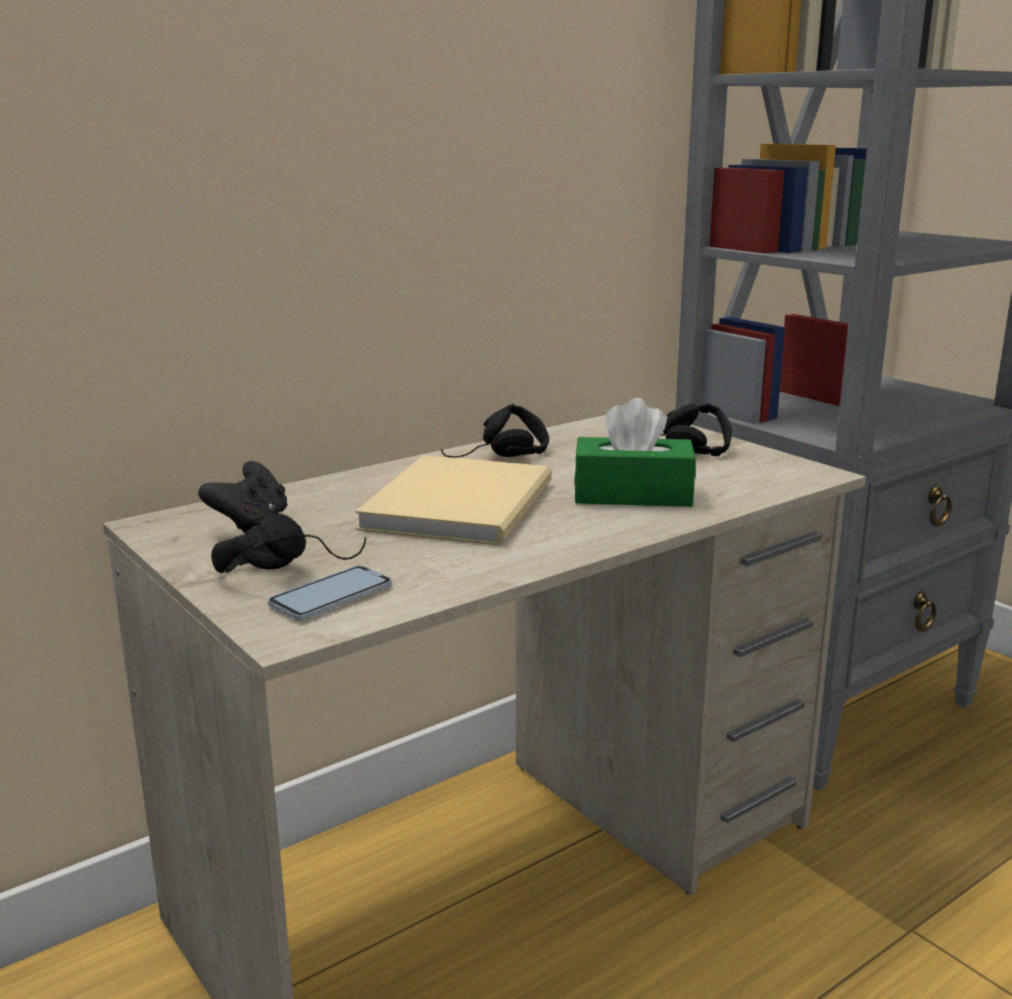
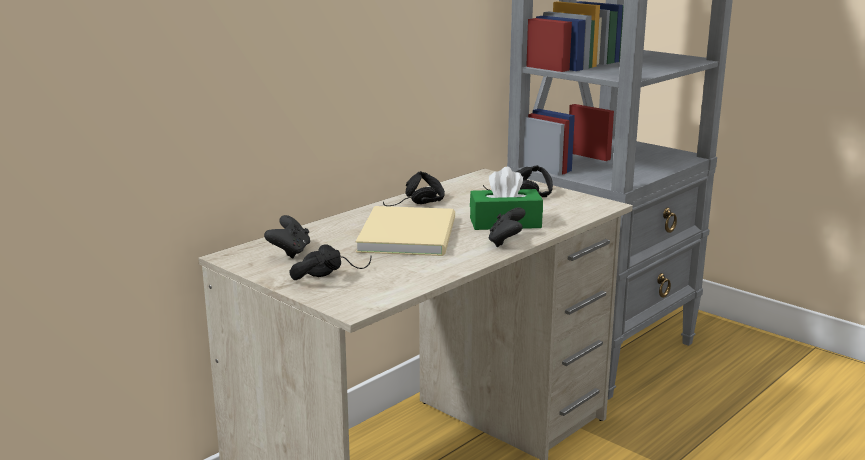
camera: 10 degrees left, 0 degrees up
(331, 596) = (364, 288): phone -> none
(620, 528) = (506, 242): none -> black game controller

